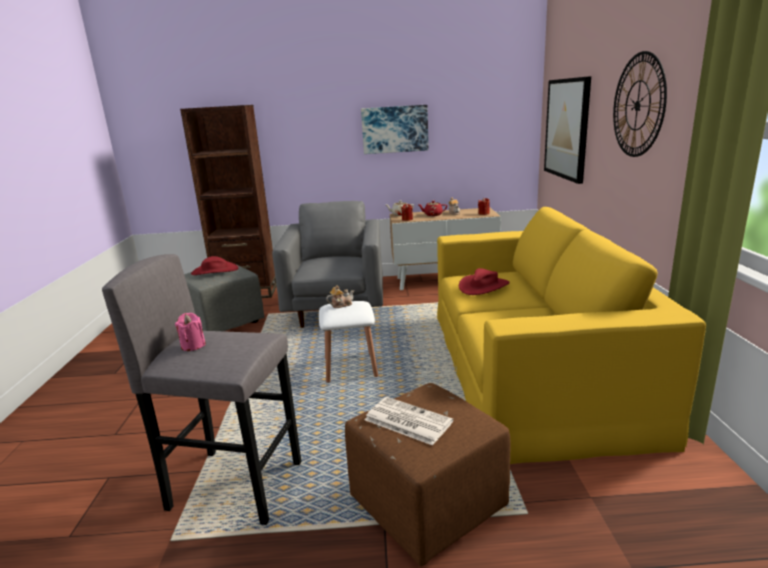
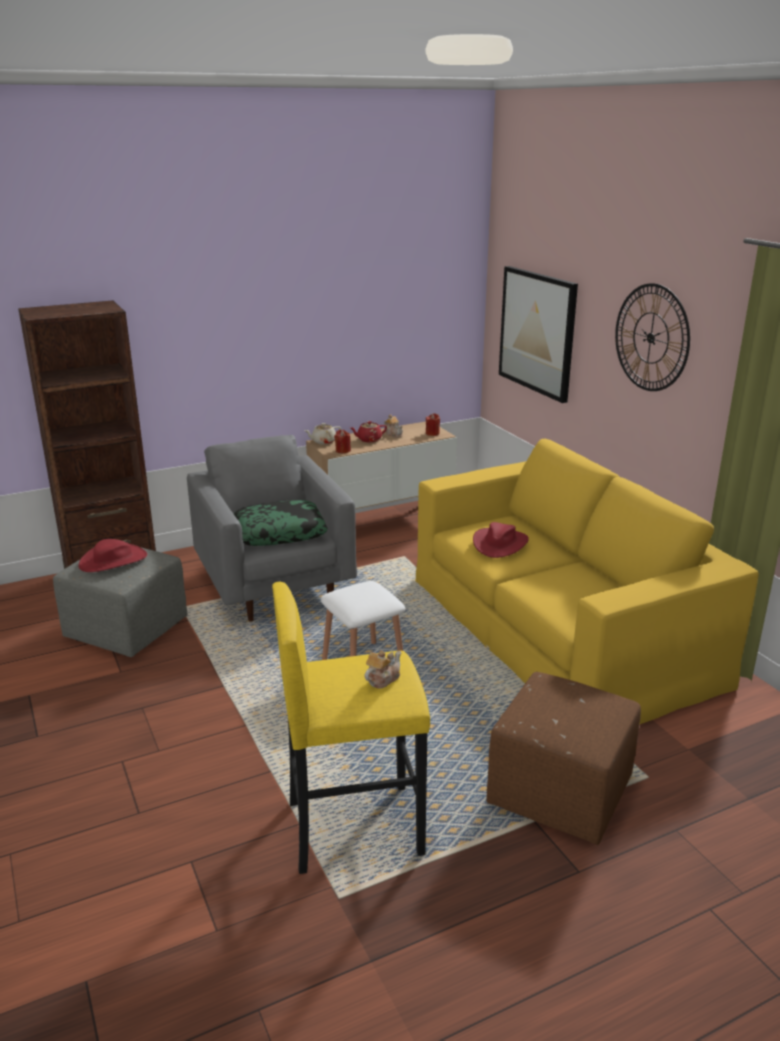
camera: 25 degrees left, 5 degrees up
(193, 345) = (337, 684): pink candle -> none
(236, 484) = (354, 827): grey stool -> yellow stool
(330, 265) = (280, 532): none -> pillow
(341, 305) = (354, 591): teapot -> teapot (382, 679)
(395, 129) = (311, 326): picture -> none
(406, 421) = (554, 716): newspaper -> none

